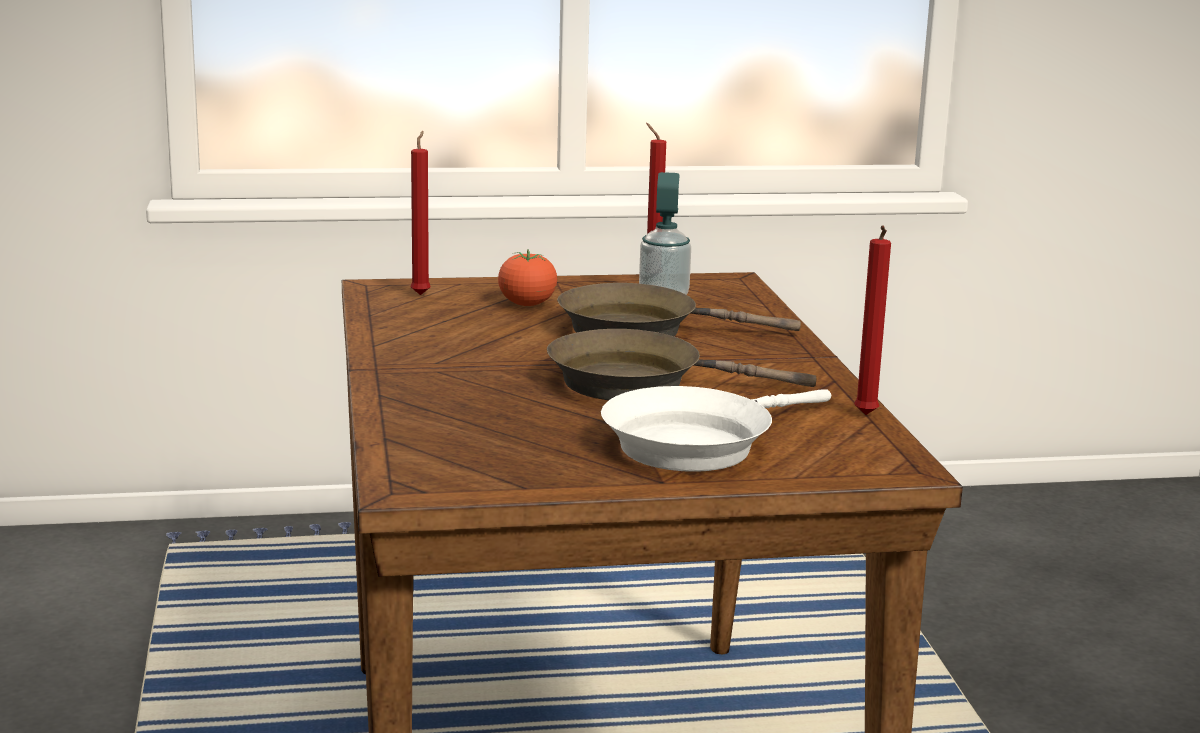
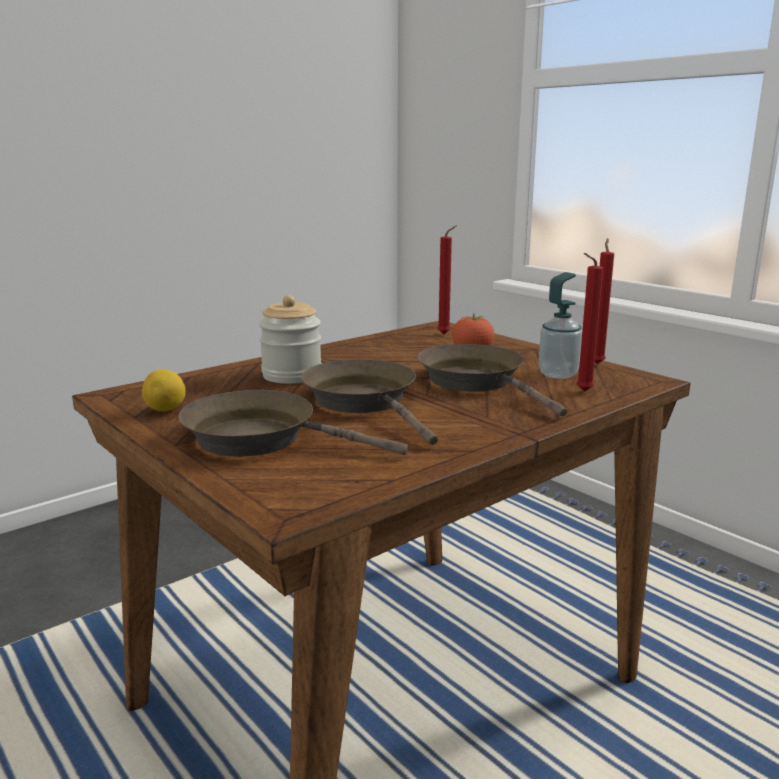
camera: 60 degrees right, 0 degrees up
(476, 391) = (292, 375): none -> jar
(525, 469) = (166, 410): none -> lemon
(696, 444) = (261, 438): white frying pan -> brown frying pan
(865, 416) = (399, 475): red candle -> red candle (581, 391)

